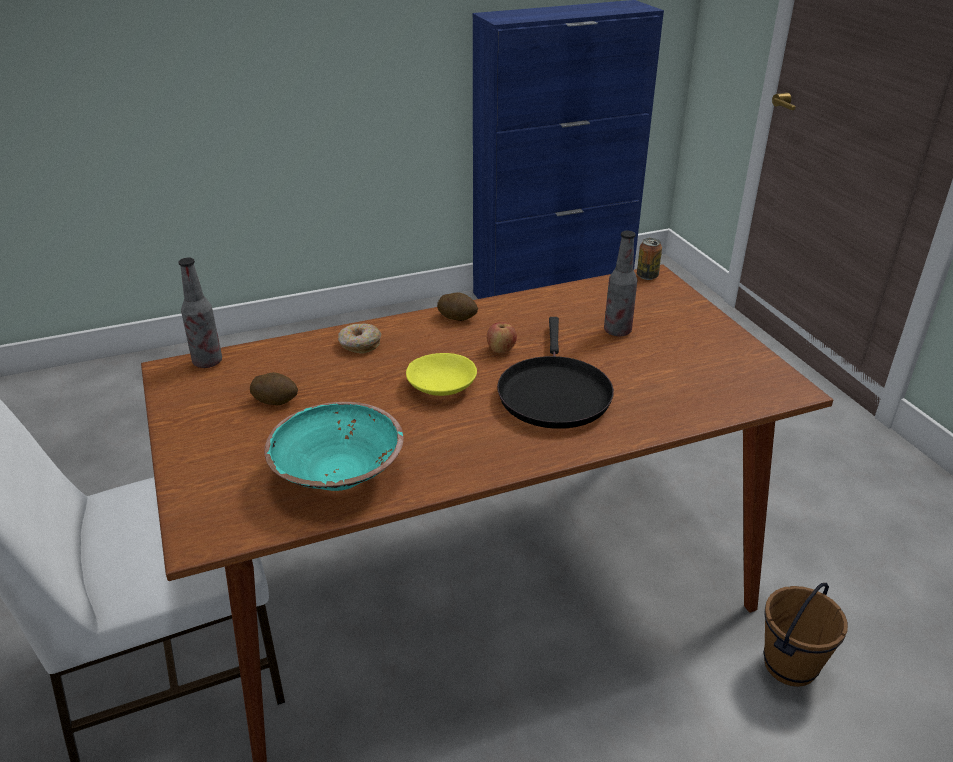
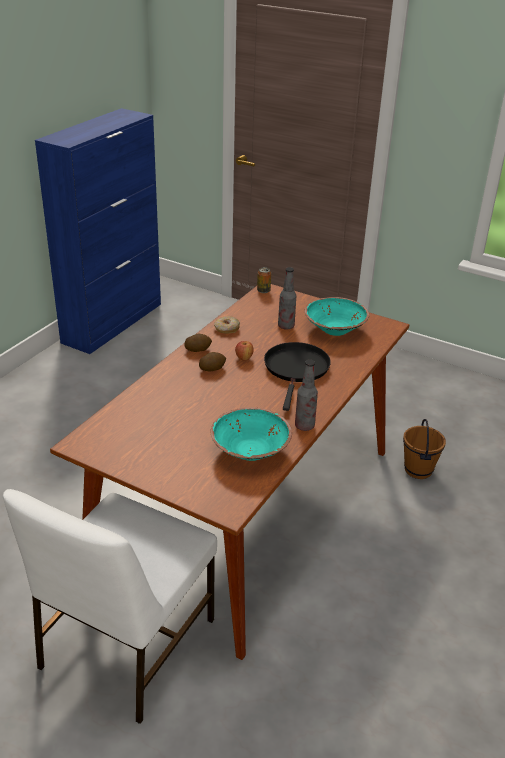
camera: 40 degrees left, 0 degrees up
(207, 362) = (93, 431): bottle -> bottle (304, 426)
(275, 400) = (165, 432): potato -> potato (212, 368)
(359, 344) = (166, 385): donut -> donut (226, 329)
(441, 386) = (239, 388): yellow bowl -> none
(553, 393) = (296, 369): black frying pan -> black frying pan turned 135 degrees counterclockwise
(688, 361) = (335, 329): none -> turquoise bowl

